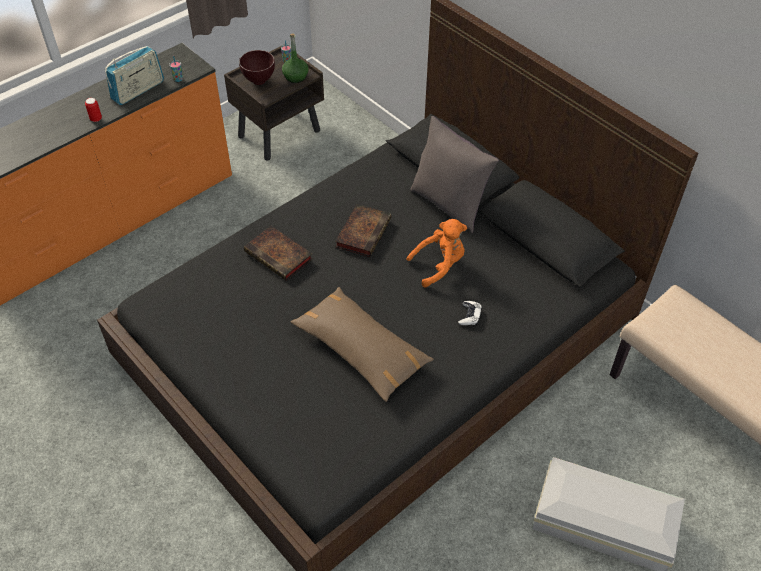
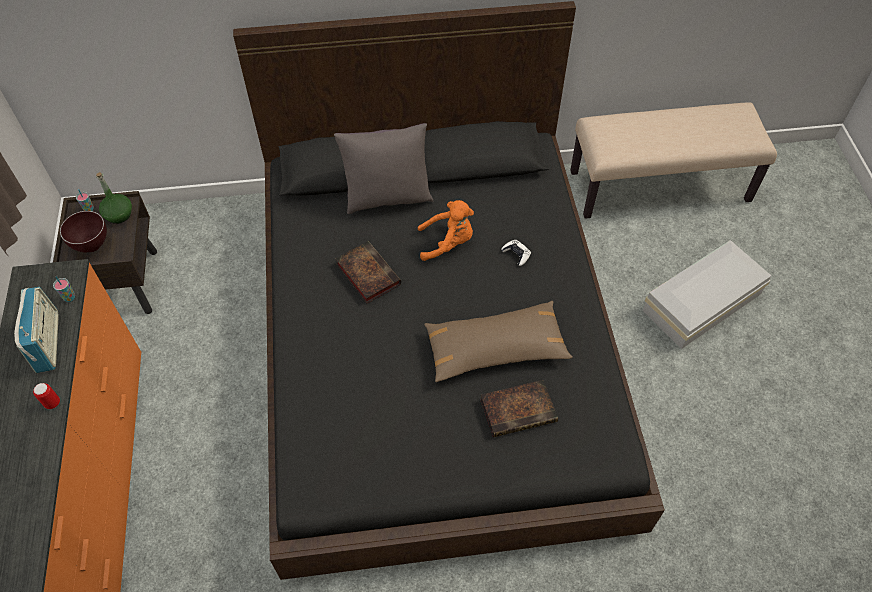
camera: 55 degrees left, 5 degrees up
(280, 256) = (342, 351): book -> book (519, 409)
(439, 265) = (448, 243): orange plush toy -> orange plush toy turned 75 degrees clockwise

